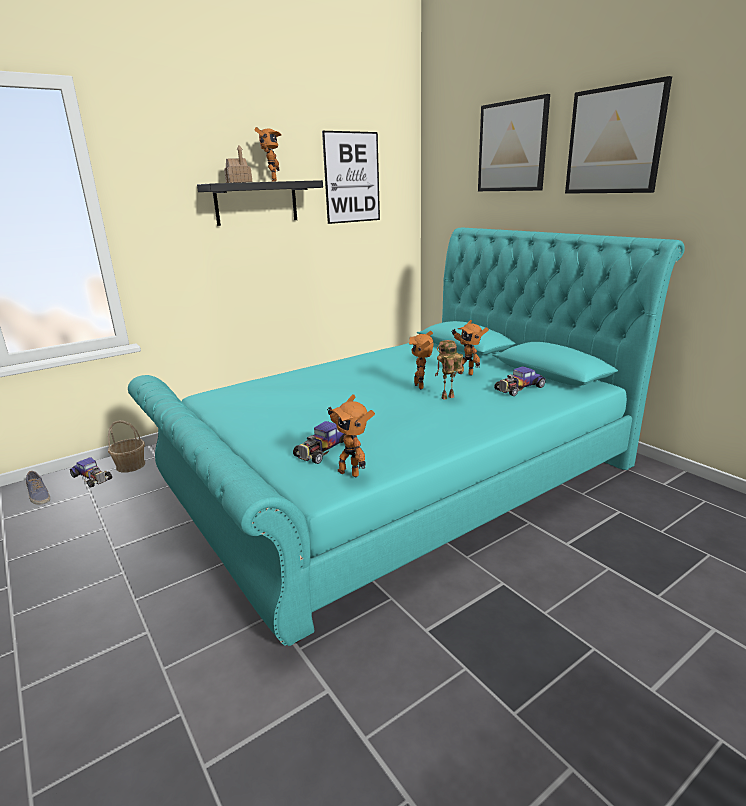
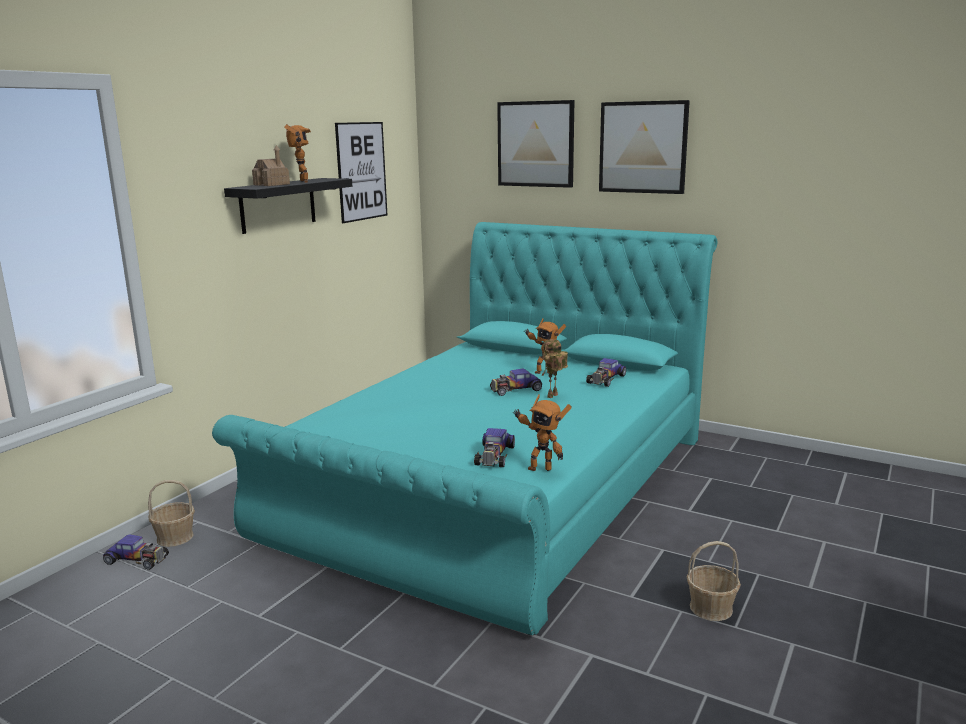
camera: 25 degrees left, 5 degrees down
(38, 495) = (84, 592): shoe -> none
(421, 386) = (515, 389): toy robot -> toy car
(503, 676) = (711, 608): none -> basket

